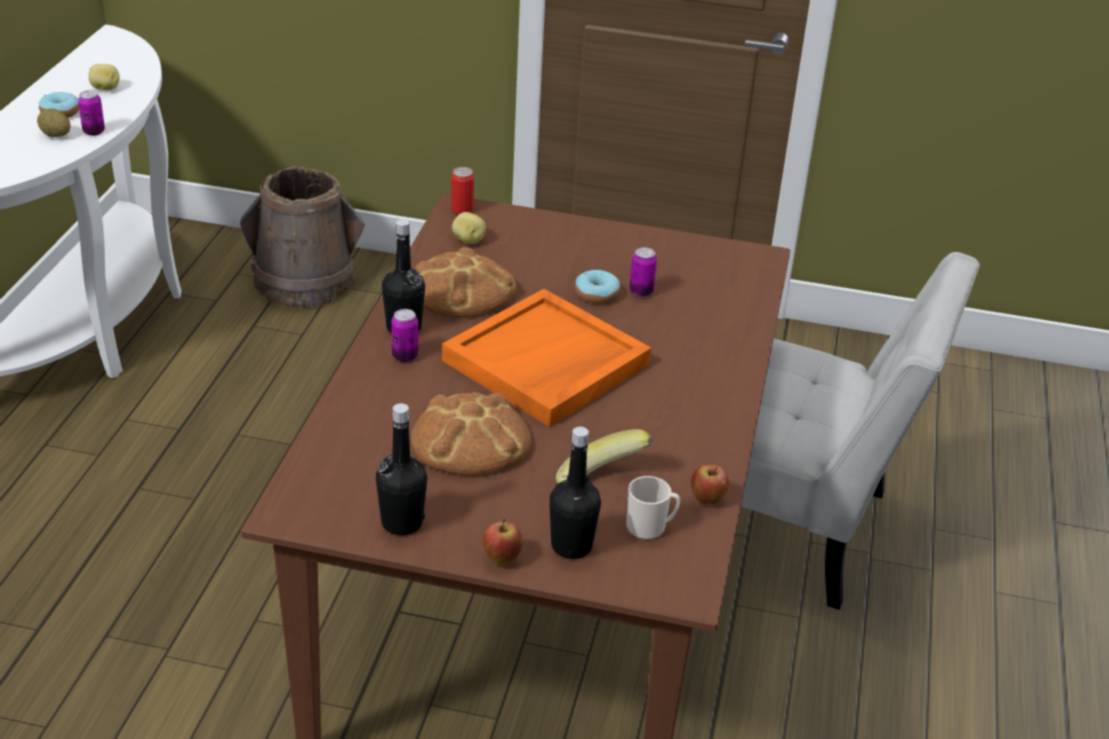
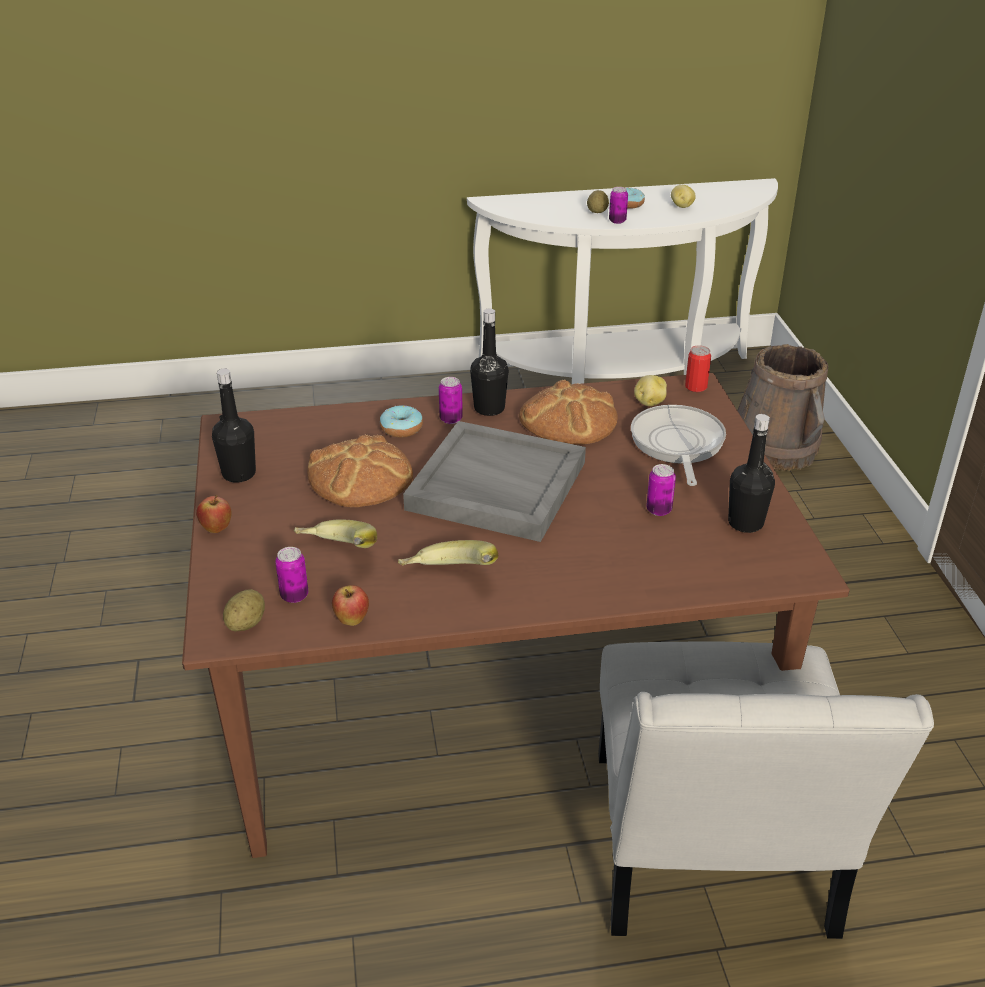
camera: 70 degrees right, 0 degrees up
(546, 364) = (495, 486): orange tray -> grey tray
(549, 250) = (677, 444): none -> frying pan
(571, 546) = (249, 559): black bottle -> black bottle (745, 523)
(597, 294) = (630, 486): donut -> donut (401, 428)
(650, 527) = (294, 596): mug -> can
(674, 429) = (448, 578): none -> banana
(678, 568) = (246, 623): none -> potato

